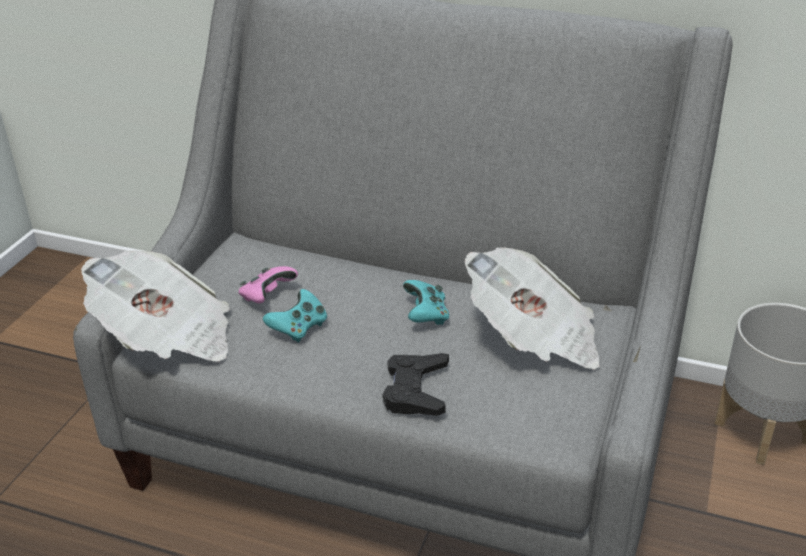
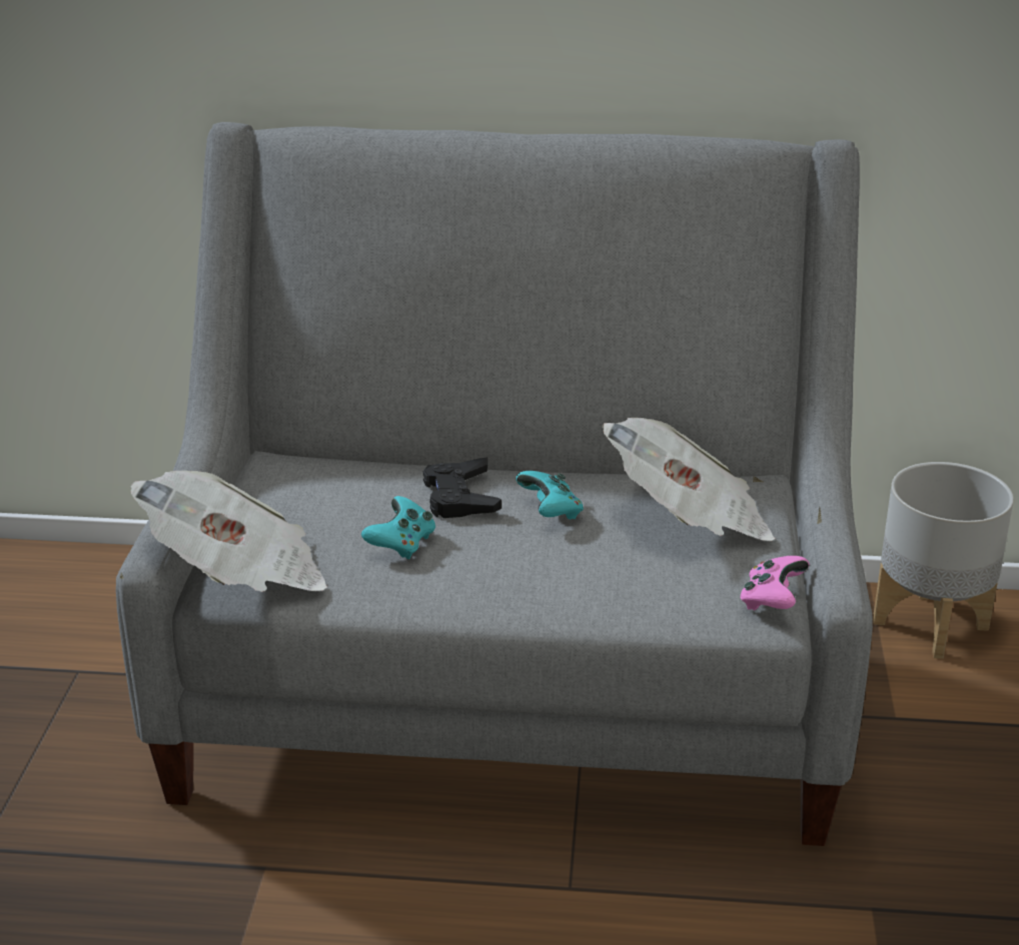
camera: 15 degrees left, 5 degrees down
(267, 296) = (342, 515): pink game controller -> pink game controller (772, 601)
(416, 390) = (576, 589): black game controller -> black game controller (460, 497)

